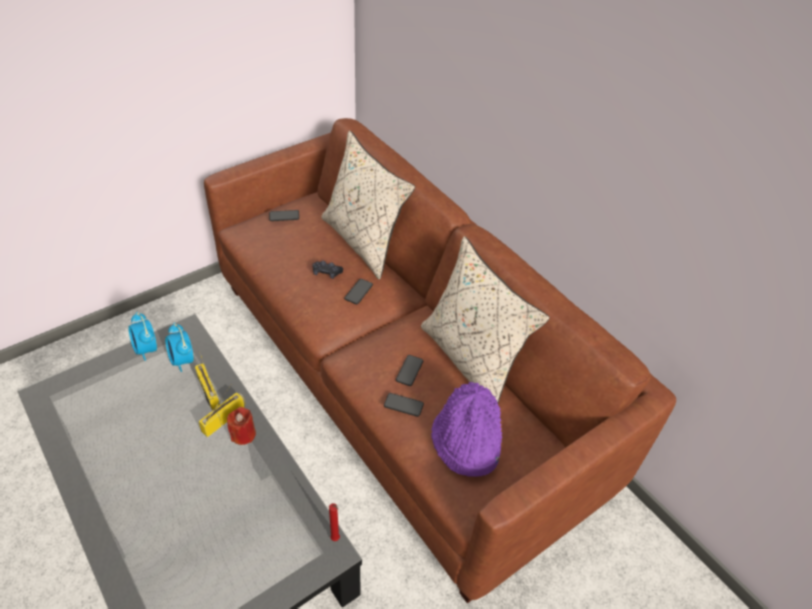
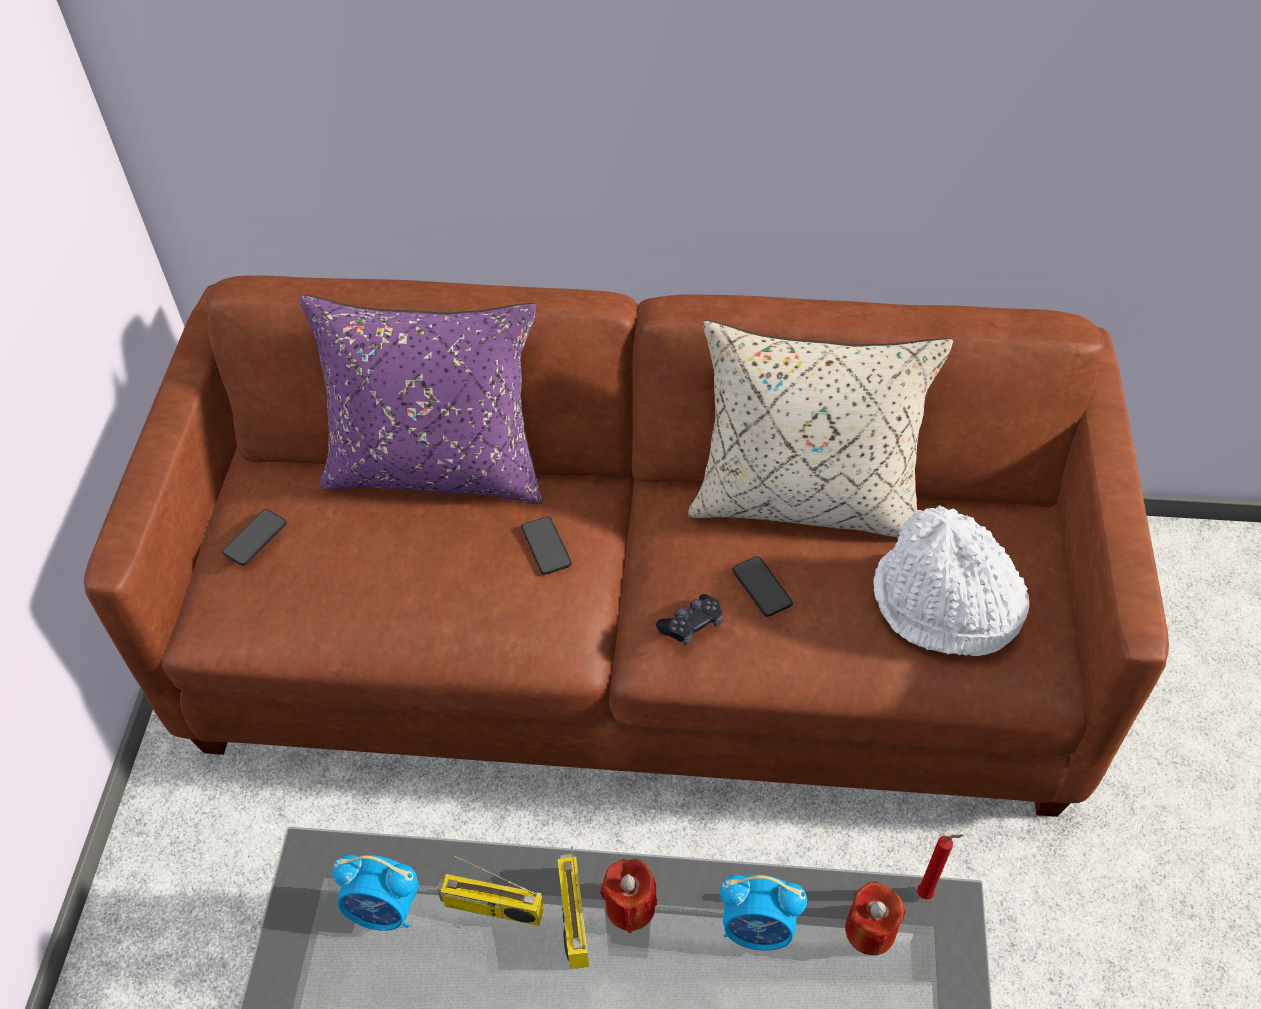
camera: 45 degrees left, 5 degrees up
(146, 349) = (300, 956): alarm clock -> alarm clock (758, 929)
(300, 527) = (870, 930): none -> red candle
(326, 273) = (461, 561): black game controller -> black game controller (691, 625)
(364, 241) = (437, 468): beige pillow -> purple pillow
(403, 405) = (818, 637): phone -> none
(465, 441) = (944, 606): purple hat -> white hat

